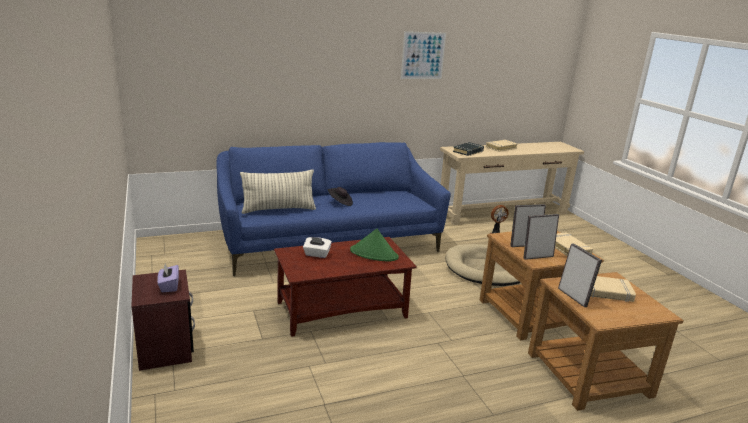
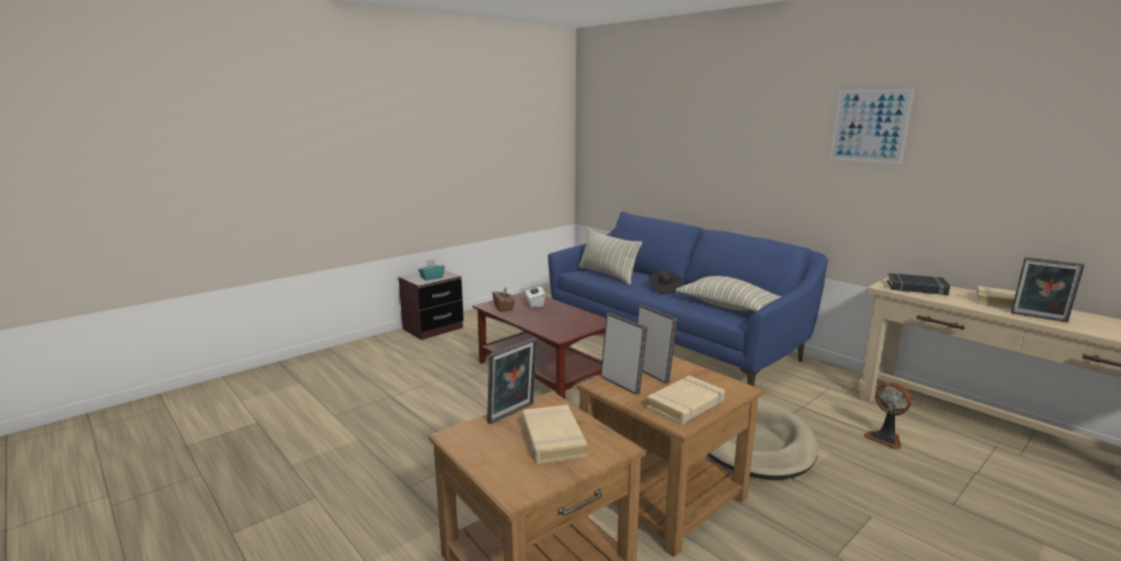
camera: 70 degrees right, 5 degrees down
(169, 286) = (431, 277): purple tissue box -> turquoise tissue box
(313, 269) = (503, 308): none -> brown tissue box
(374, 254) = (564, 322): green hat -> none
(392, 198) = (726, 306): none -> pillow
(522, 151) = (1038, 318): none -> picture frame

